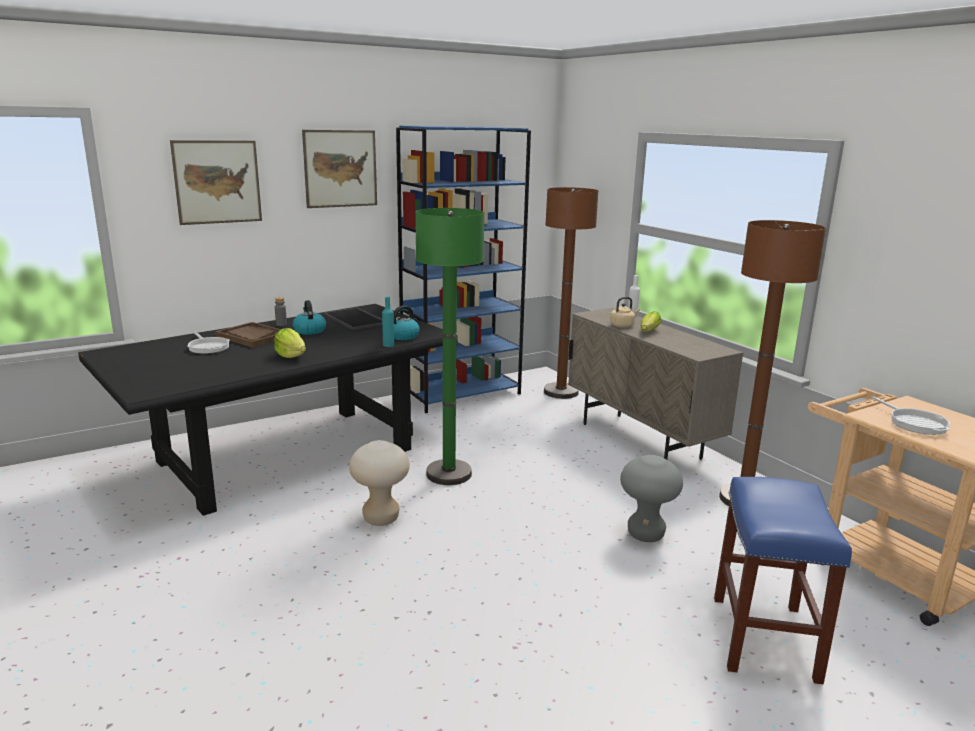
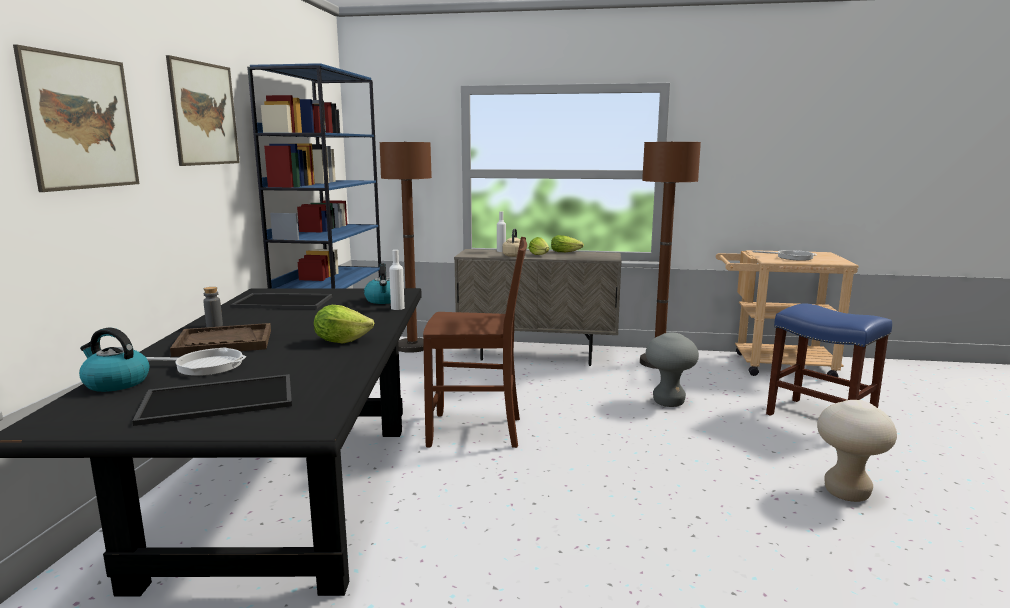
camera: 50 degrees left, 5 degrees down
(162, 366) = (220, 399): none -> tray
(309, 331) = (272, 321): kettle -> kettle (115, 383)
(381, 518) = (512, 487): beige stool -> beige stool (846, 493)
(388, 345) = (397, 308): turquoise bottle -> white bottle
(449, 474) = (477, 431): green floor lamp -> brown chair
(688, 336) = (567, 252): none -> lettuce

